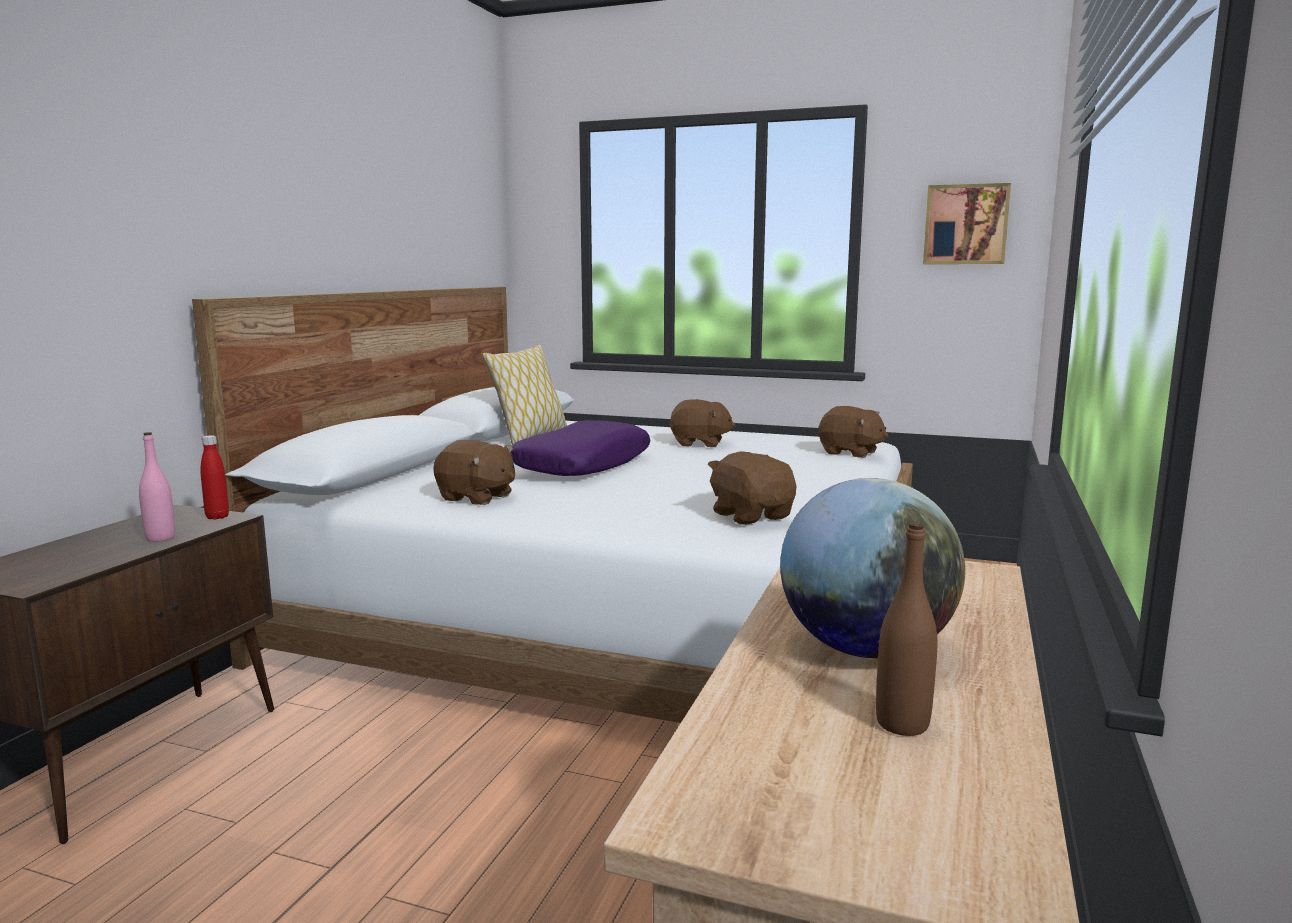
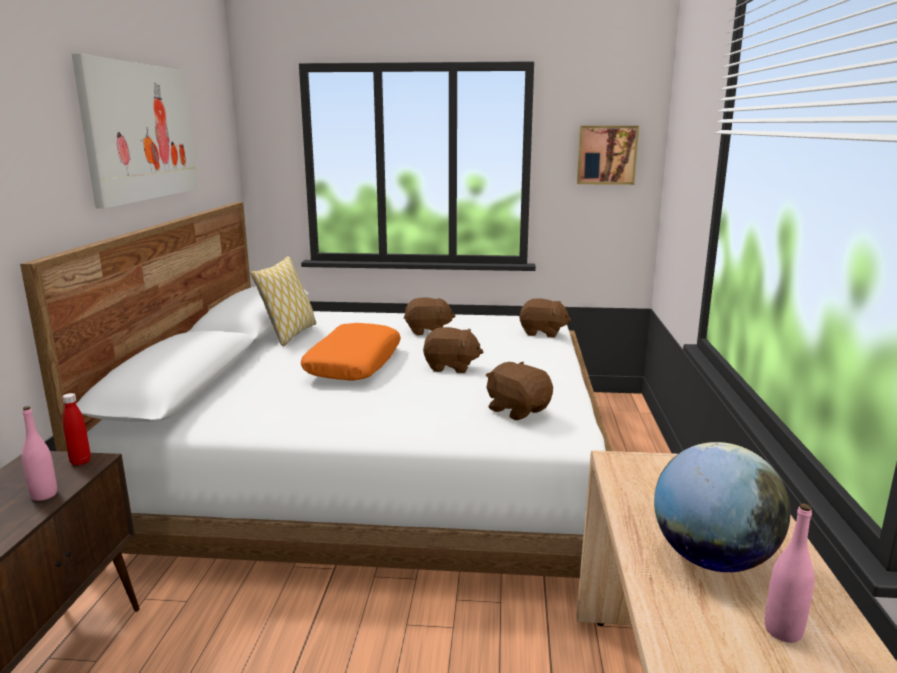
camera: 15 degrees left, 5 degrees up
(369, 184) = (141, 132): none -> picture
(476, 498) = (290, 409): brown plush toy -> brown plush toy (451, 367)
(582, 465) = (353, 364): purple pillow -> orange pillow
(902, 724) = (783, 631): brown bottle -> pink bottle

